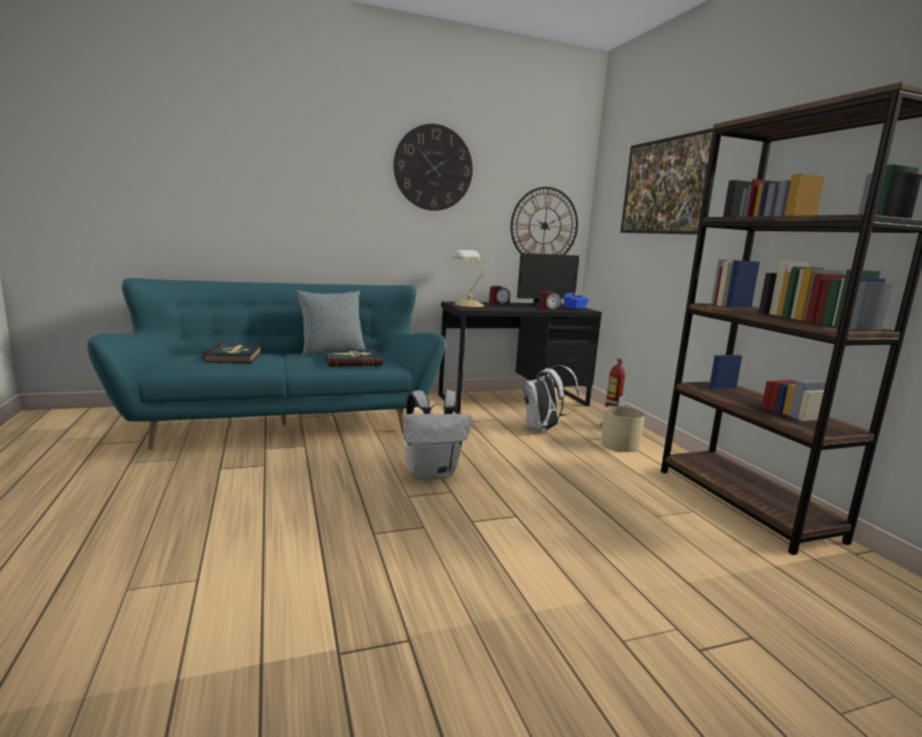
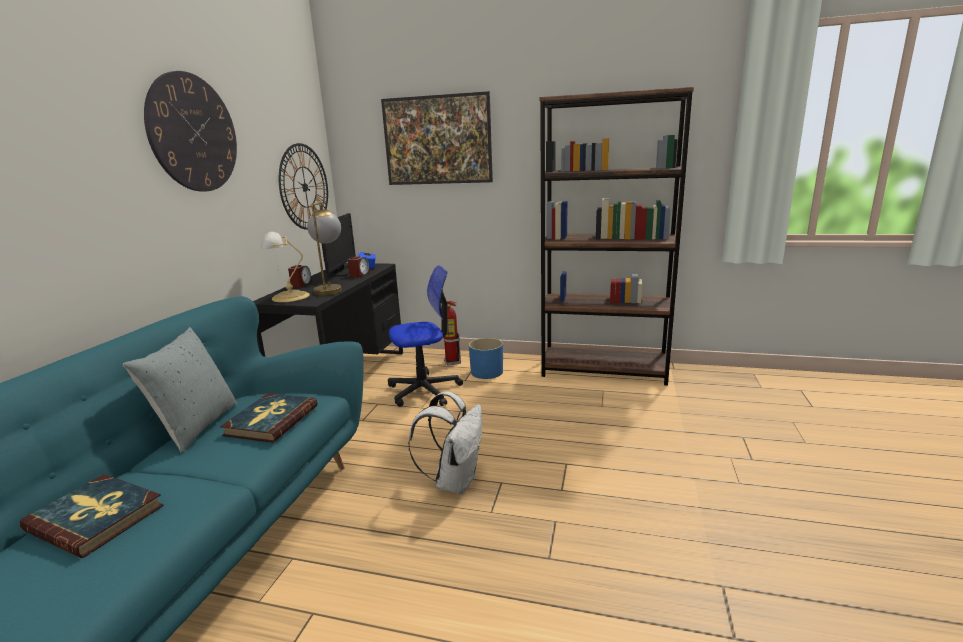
camera: 55 degrees left, 5 degrees up
(501, 308) = (330, 289): none -> table lamp
(543, 429) = (424, 390): white backpack -> office chair
(620, 445) = (487, 372): beige planter -> blue planter

